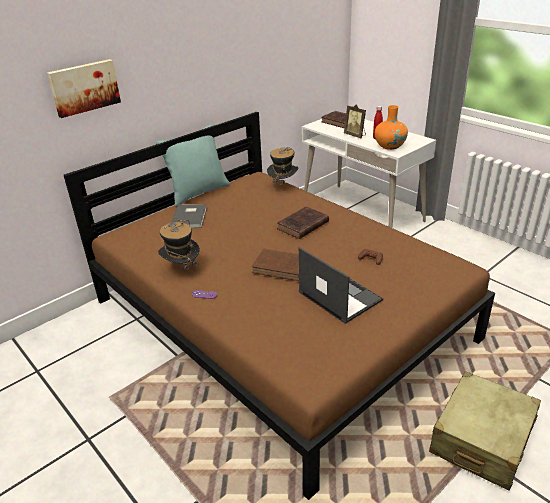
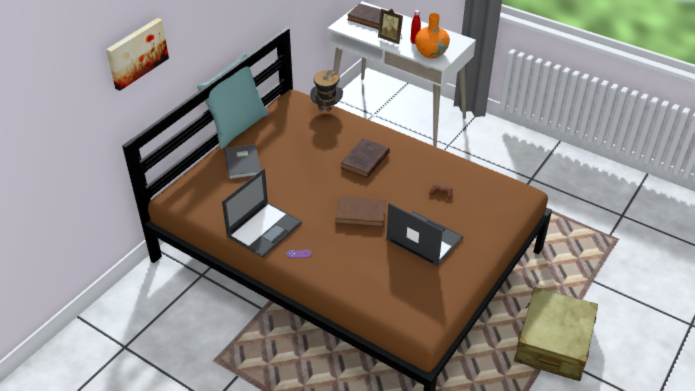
camera: 15 degrees left, 10 degrees up
(182, 269) = (264, 229): hat -> laptop

